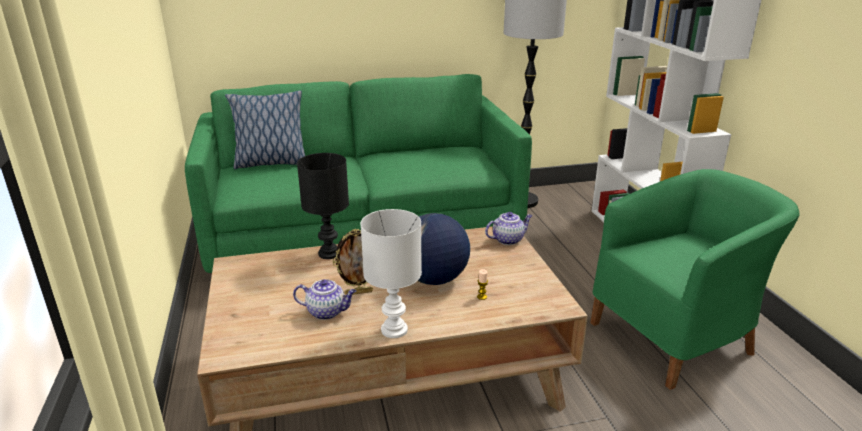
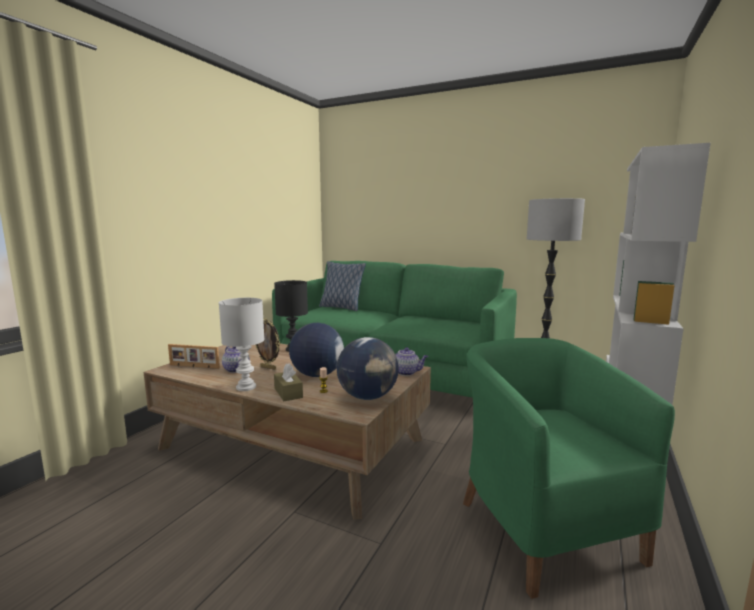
camera: 40 degrees right, 15 degrees down
(256, 333) = (194, 366): none -> picture frame
(453, 315) = (288, 393): none -> brown tissue box
(533, 285) = (368, 397): none -> globe
(675, 336) = (542, 525): green armchair -> green armchair turned 120 degrees counterclockwise

